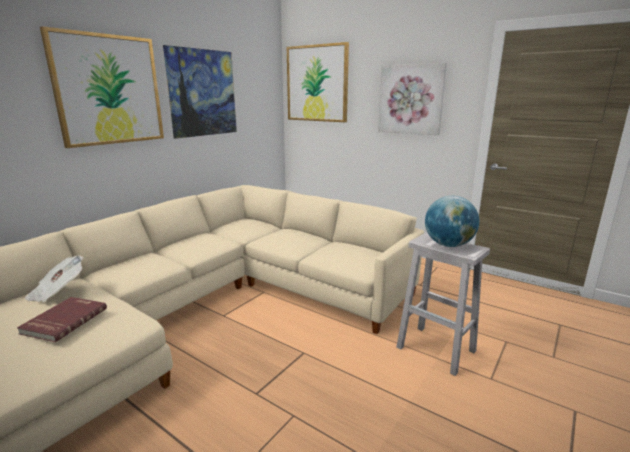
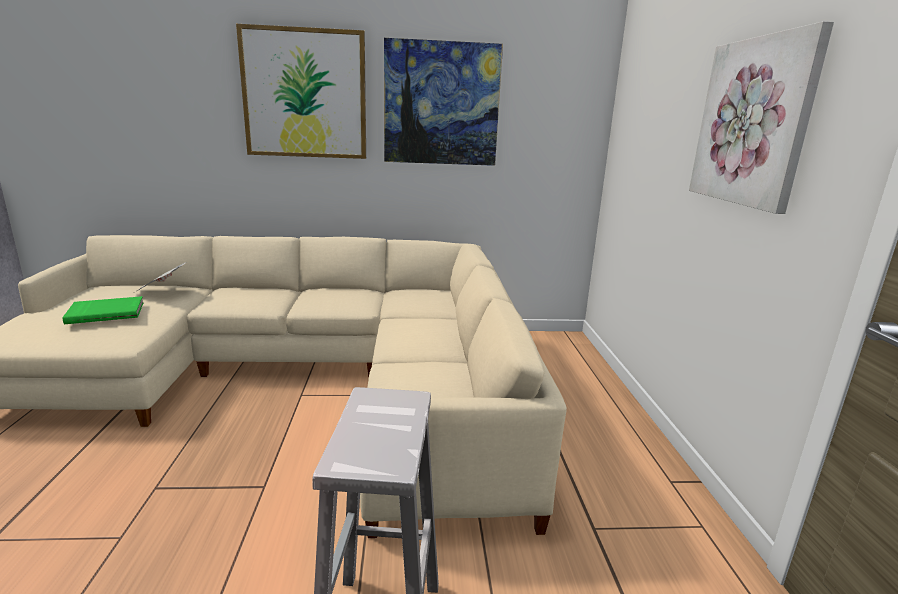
camera: 50 degrees right, 0 degrees up
(64, 320) = (106, 312): red book -> green book
(317, 83) = (643, 93): picture -> none
(448, 245) = (377, 428): globe -> none

